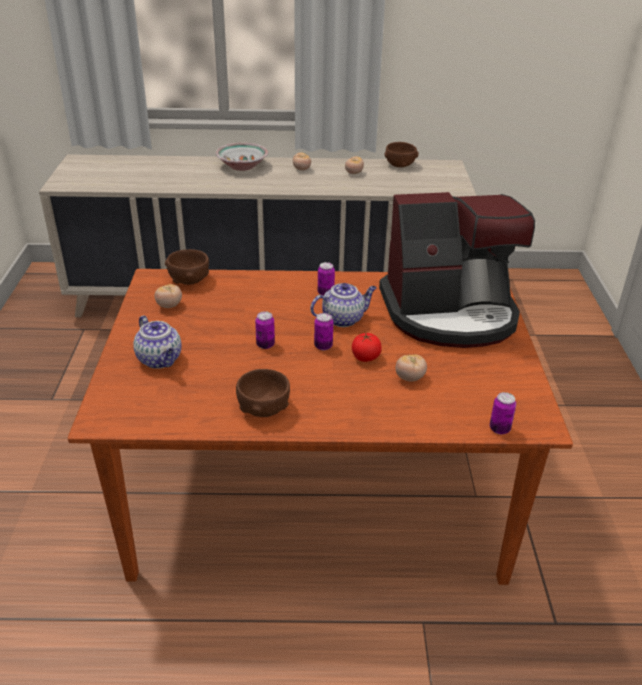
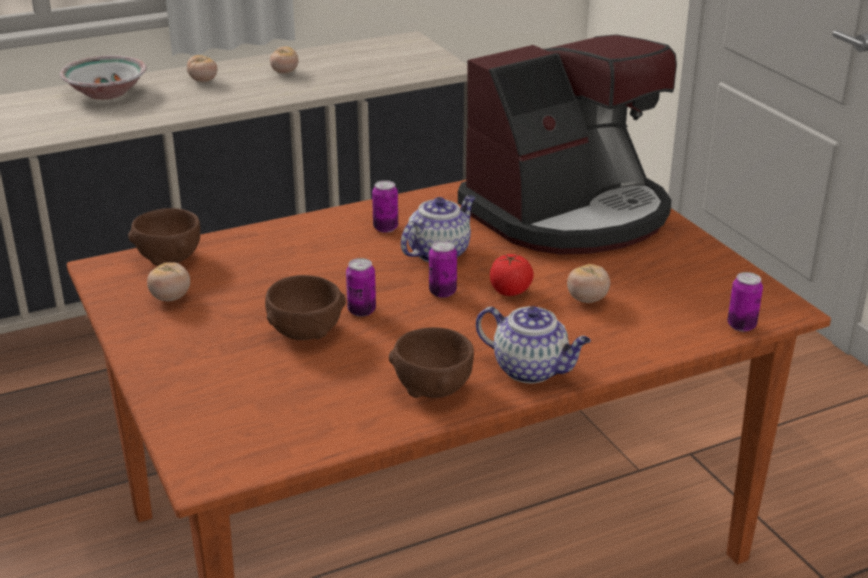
camera: 25 degrees left, 5 degrees down
(160, 360) = (225, 370): teapot -> teapot (532, 370)
(399, 165) = (340, 51): brown bowl -> brown bowl (305, 331)

